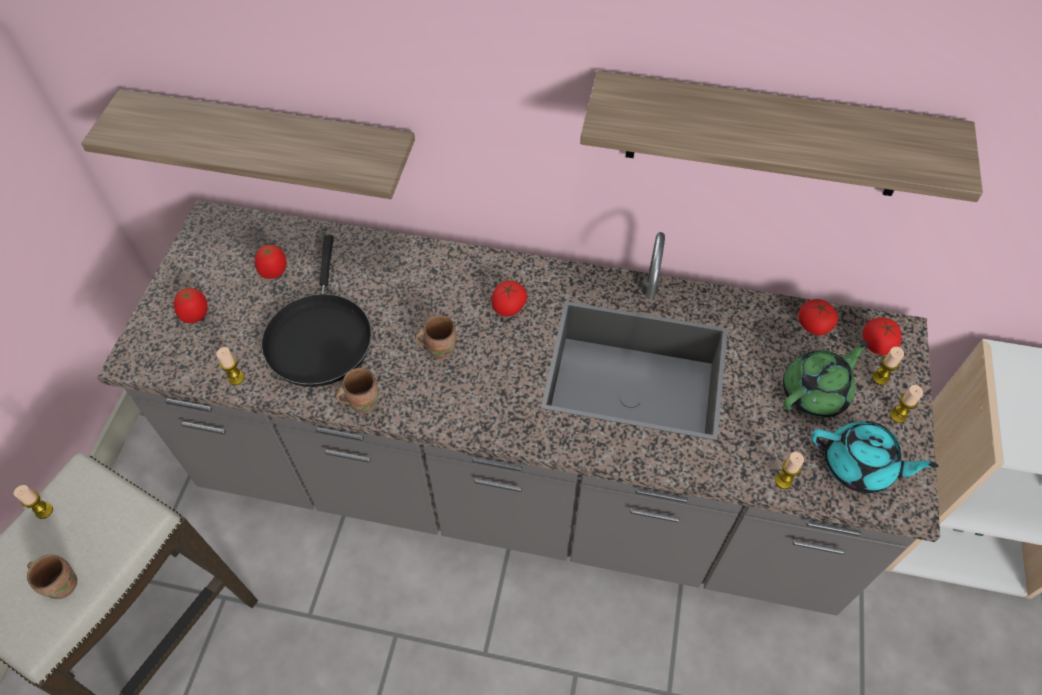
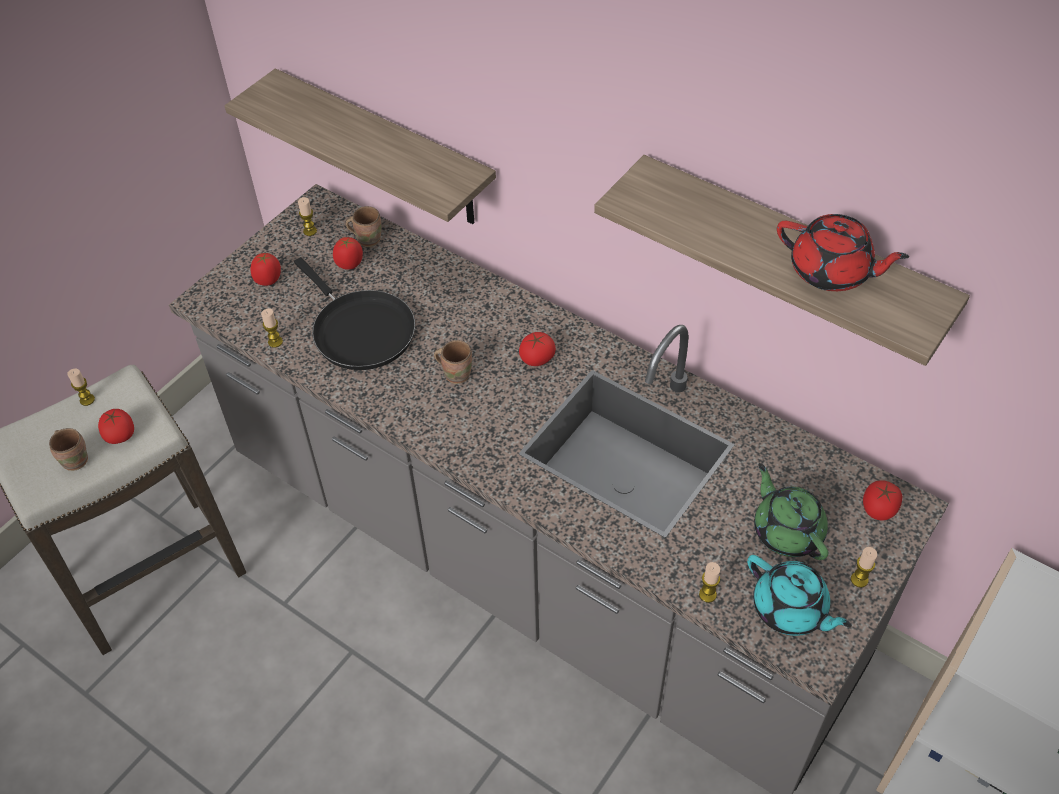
camera: 25 degrees right, 5 degrees down
(319, 336) = (360, 330): black frying pan -> black frying pan turned 60 degrees counterclockwise
(361, 401) = (367, 395): brown mug -> brown mug (368, 239)
(813, 325) = (822, 470): tomato -> tomato (120, 435)
(815, 393) = (787, 531): green teapot -> green teapot turned 105 degrees counterclockwise
(845, 136) = (831, 272): none -> red teapot
(880, 378) = (862, 540): candle -> candle (310, 231)

